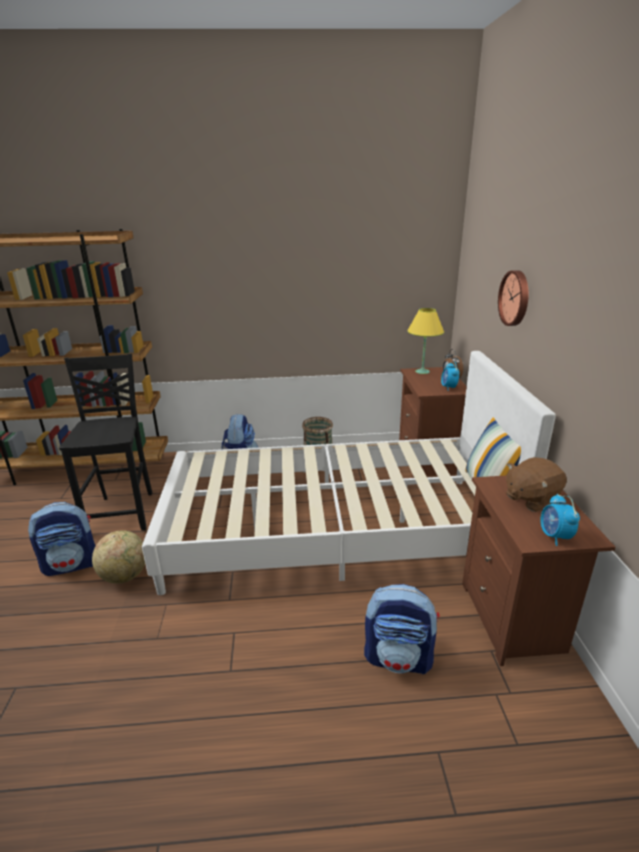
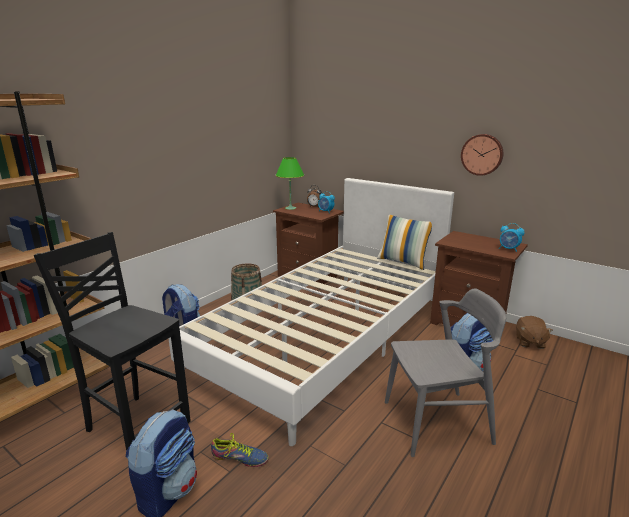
camera: 50 degrees left, 5 degrees down
(125, 575) = (239, 458): globe -> shoe
(270, 675) = (437, 422): none -> grey chair
(422, 371) = (290, 208): yellow table lamp -> green table lamp
(515, 298) = (384, 133): wall clock -> wall clock (482, 154)
(531, 498) = (472, 241): brown plush toy -> brown plush toy (529, 342)

